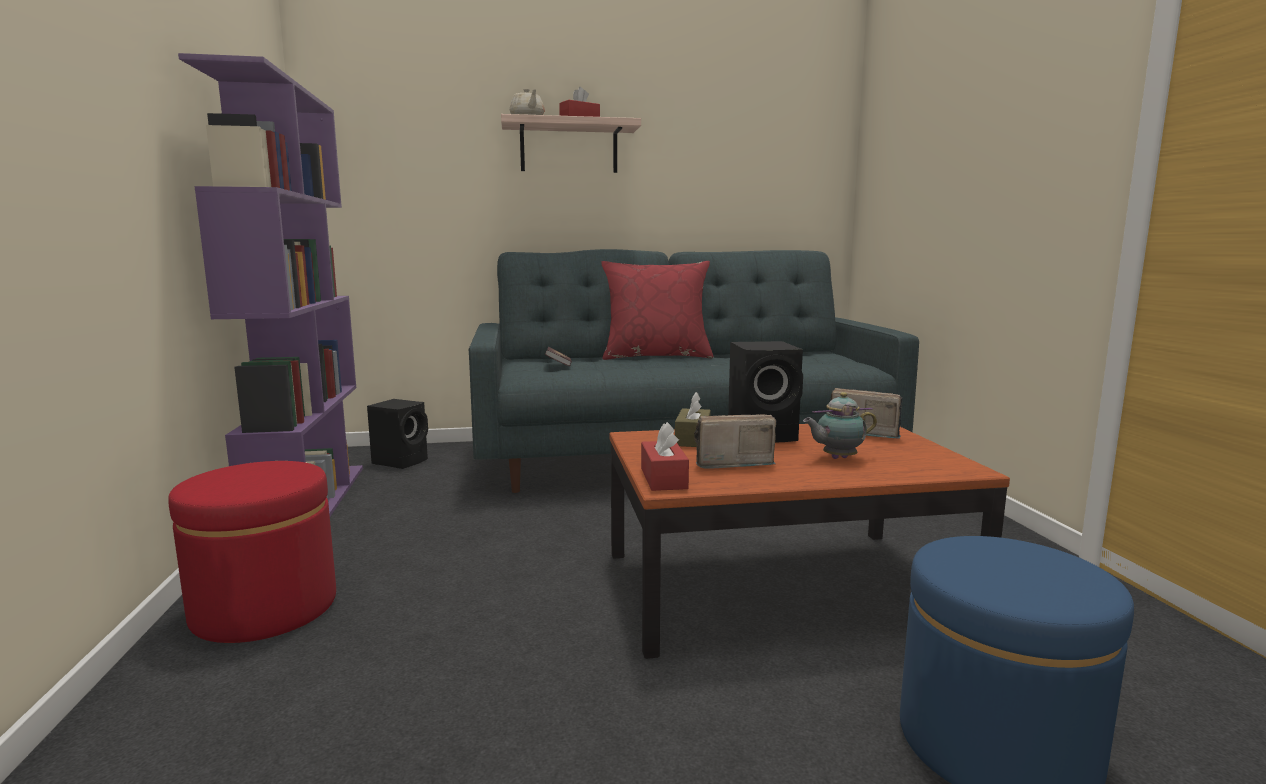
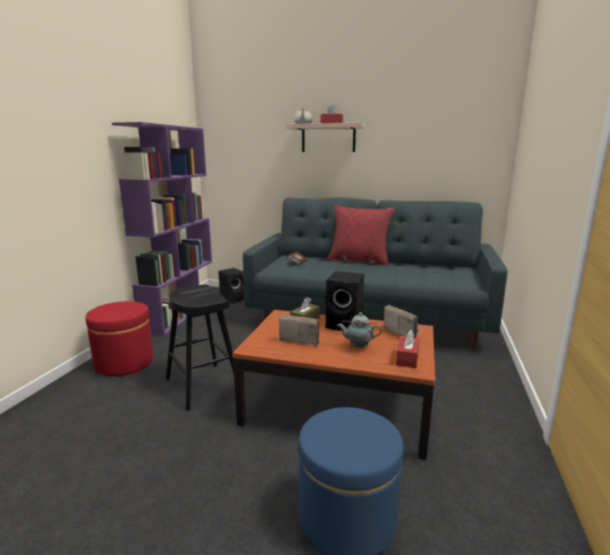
camera: 25 degrees right, 5 degrees up
(499, 609) = (203, 385): none -> black stool
(663, 478) = (256, 343): red tissue box -> red tissue box (407, 358)

